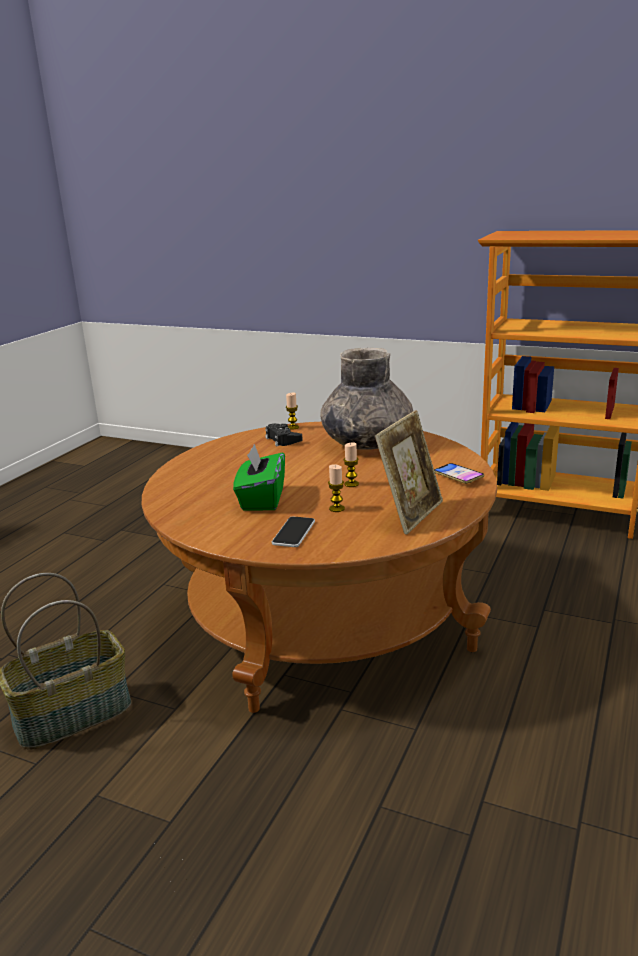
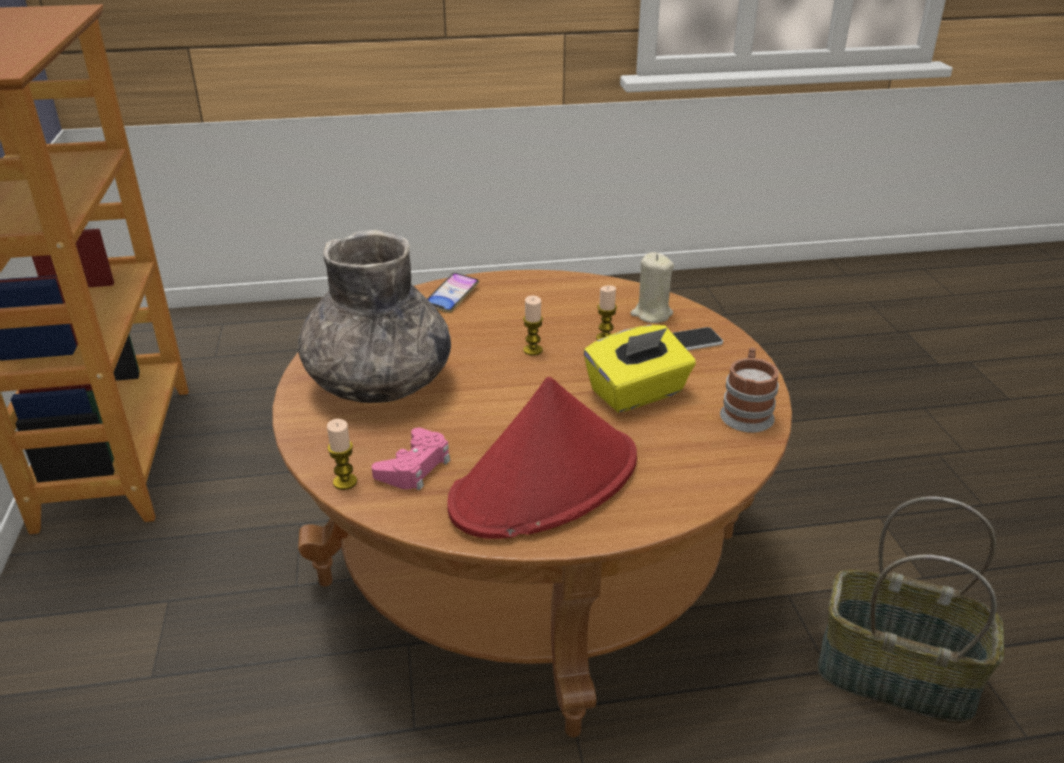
camera: 125 degrees left, 10 degrees up
(194, 523) = (746, 412): none -> mug
(228, 460) = (546, 482): none -> red hat
(261, 499) = (637, 393): green tissue box -> yellow tissue box
(283, 439) = (414, 467): black game controller -> pink game controller
(349, 535) = (651, 314): none -> beige candle
(410, 514) = (572, 298): picture frame -> none

